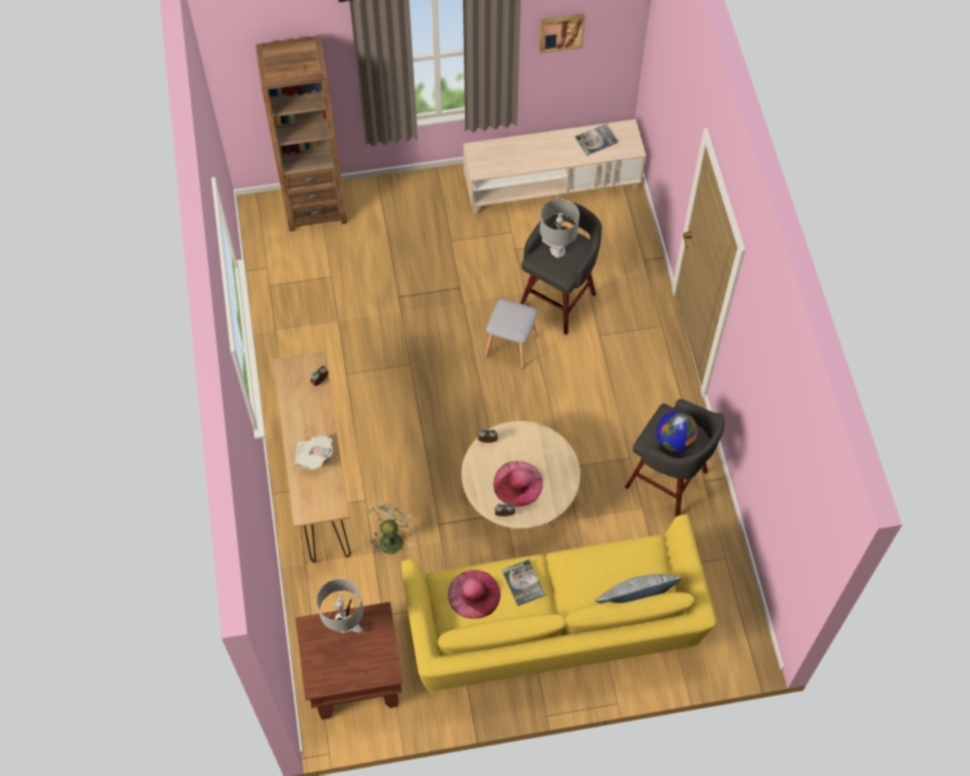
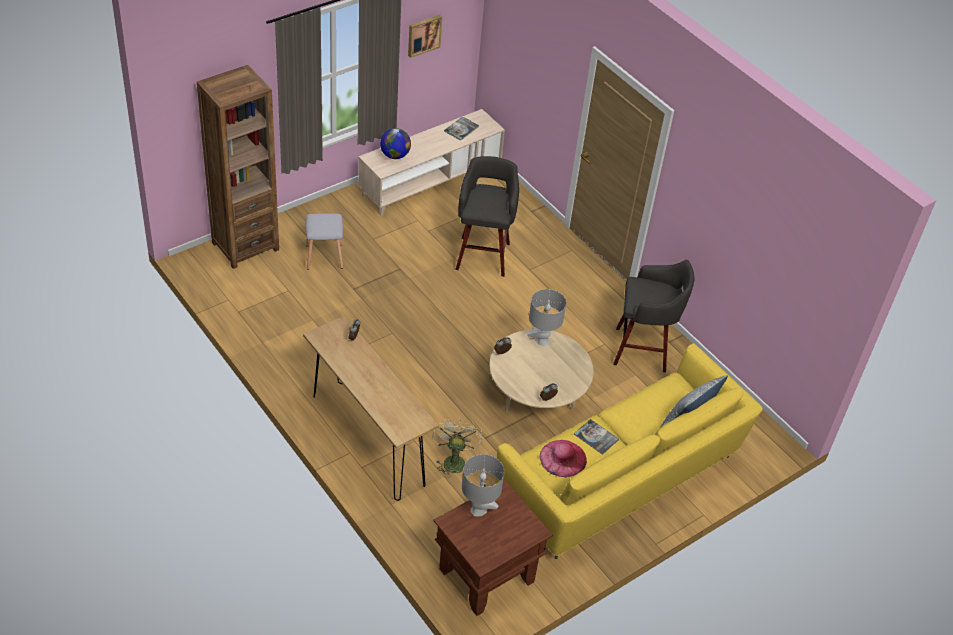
camera: 30 degrees left, 15 degrees down
(313, 456) = (382, 391): newspaper -> none
(512, 345) = (466, 296): grey stool -> grey stool (325, 256)
(518, 483) = (544, 374): pink hat -> none
(557, 250) = (485, 199): grey table lamp -> grey table lamp (542, 340)
(674, 440) = (654, 296): globe -> globe (395, 155)

